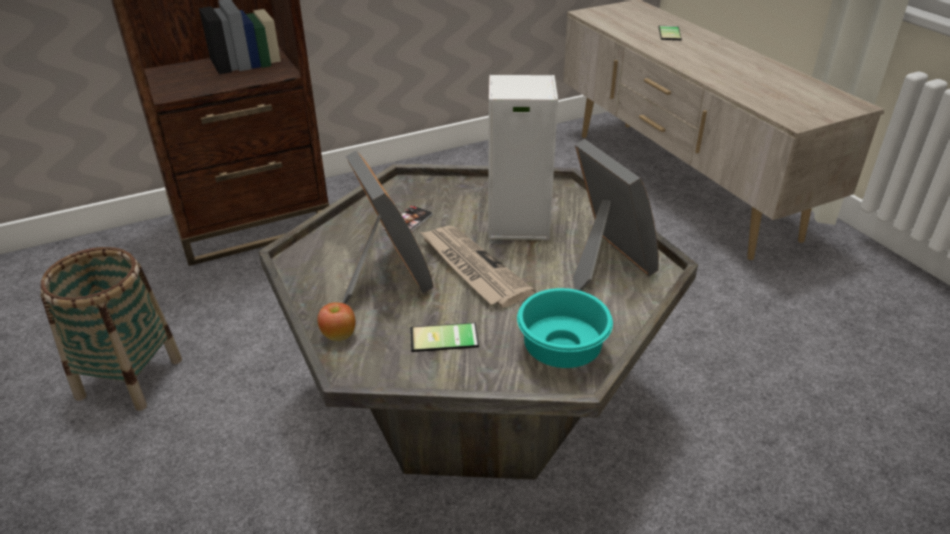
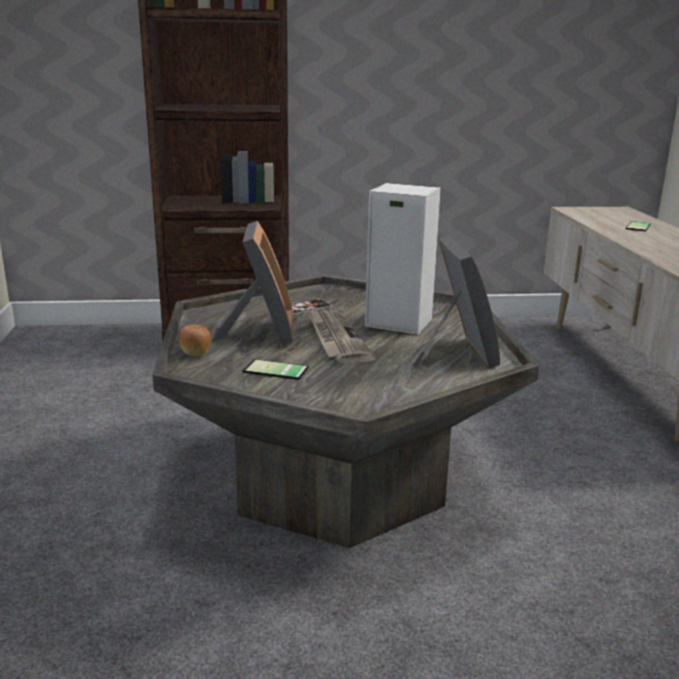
camera: 20 degrees right, 15 degrees down
(130, 378) = (74, 410): basket -> none
(559, 352) = (364, 394): turquoise bowl -> none

